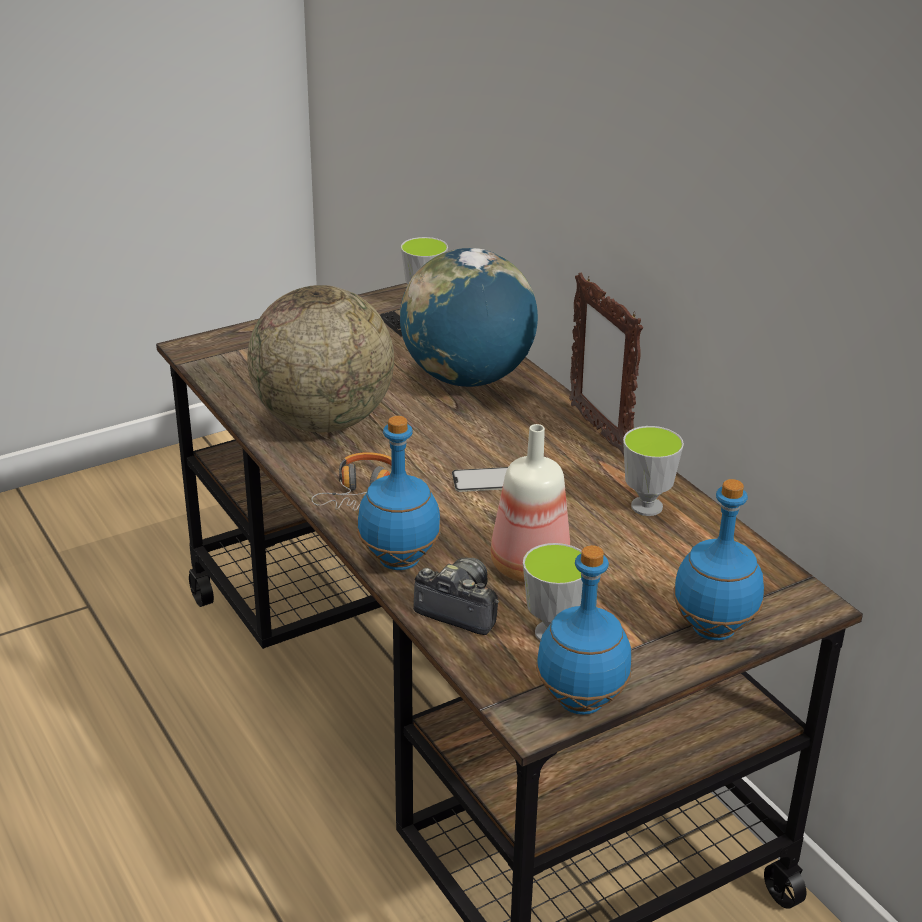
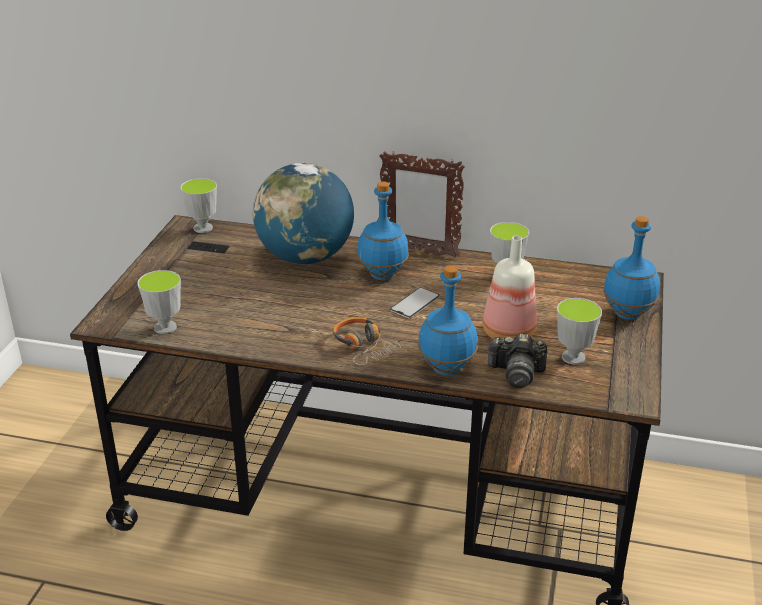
camera: 45 degrees left, 0 degrees up
(231, 378) = (165, 327): none -> cup
(324, 421) = (270, 322): globe -> none
(459, 609) = (516, 373): camera -> camera turned 150 degrees counterclockwise
(580, 702) = (637, 380): blue bottle -> blue bottle (383, 275)

